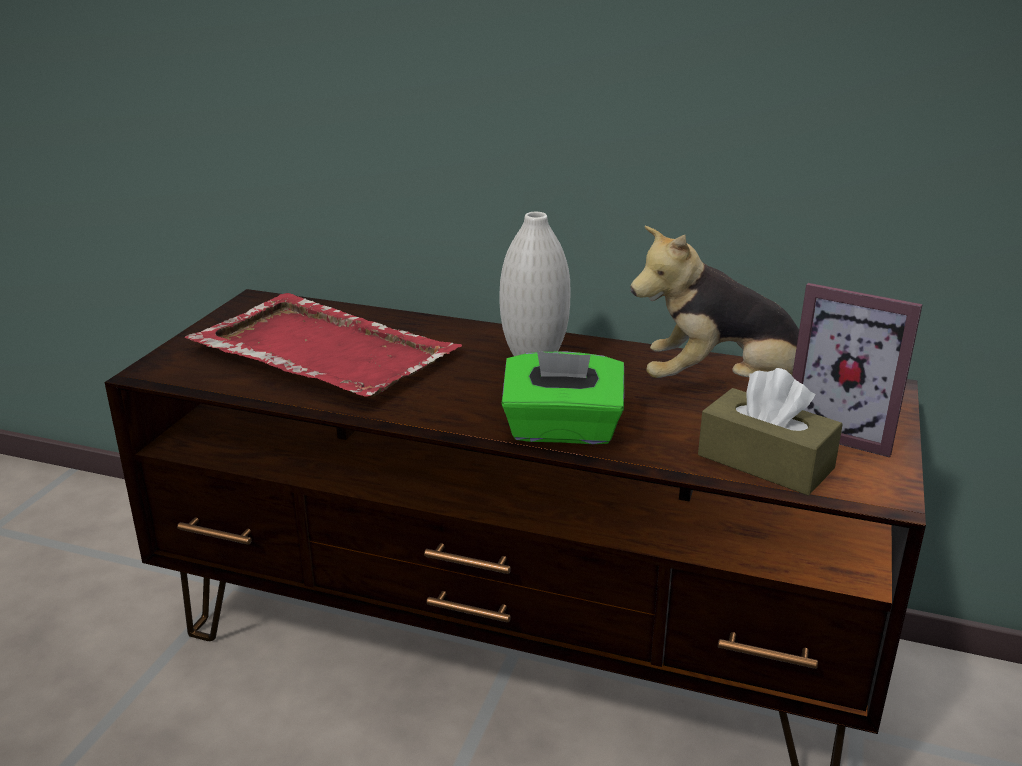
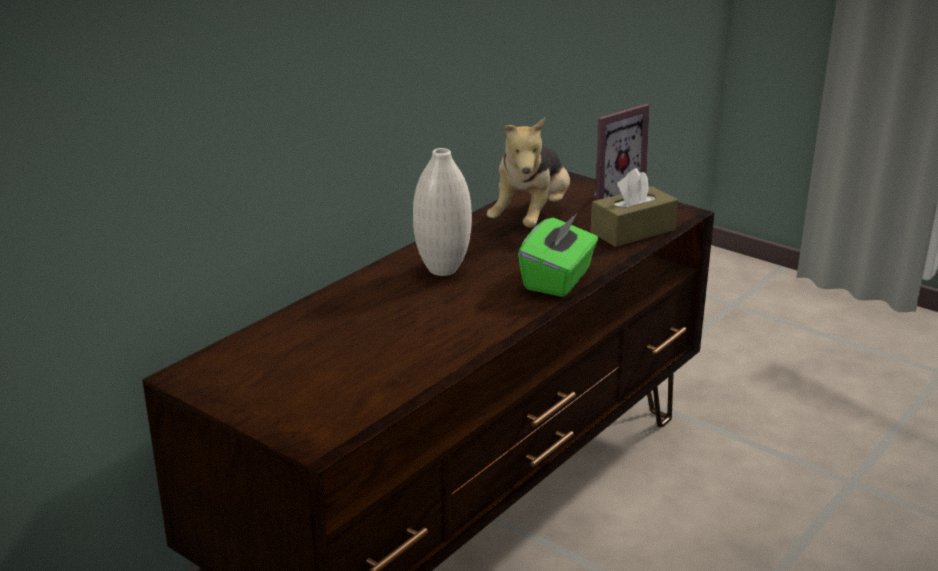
camera: 70 degrees left, 0 degrees up
(322, 351) = (348, 352): red tray -> none

